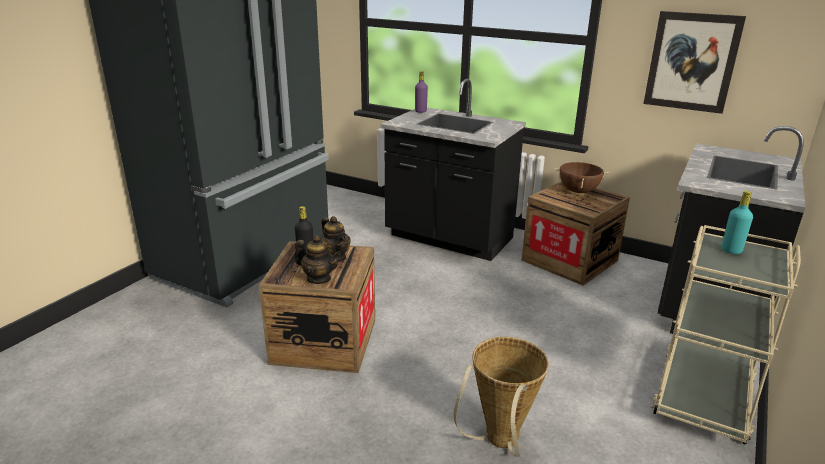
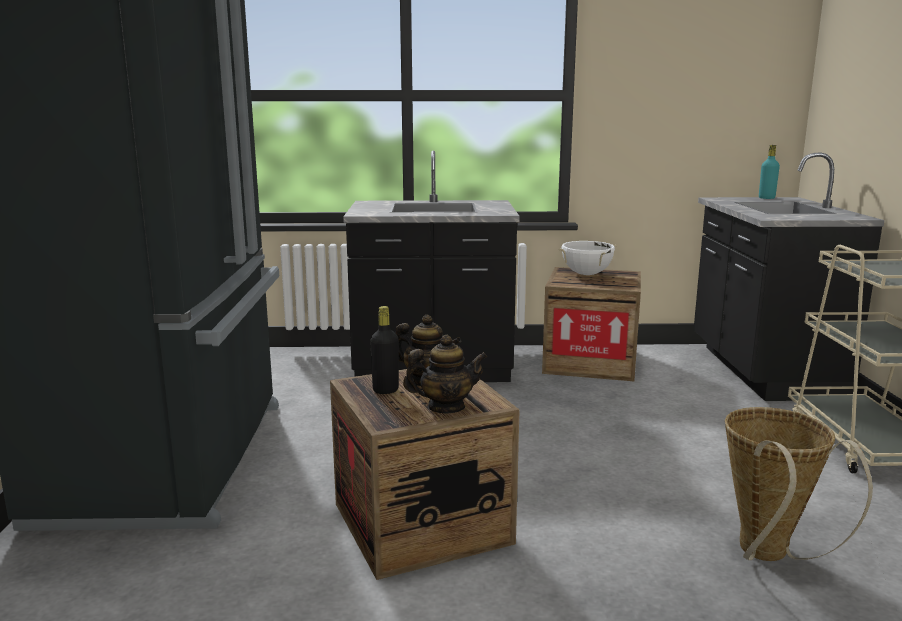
camera: 30 degrees left, 10 degrees down
(420, 111) = (368, 203): purple bottle -> none
(578, 191) = (586, 274): brown cooking pot -> white cooking pot
(692, 62) = (679, 109): picture -> none
(731, 250) = (868, 267): turquoise bottle -> turquoise bottle (766, 198)

